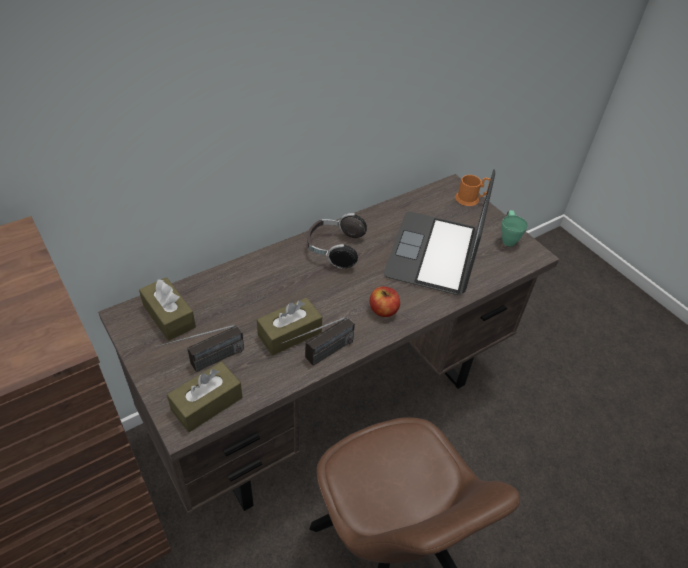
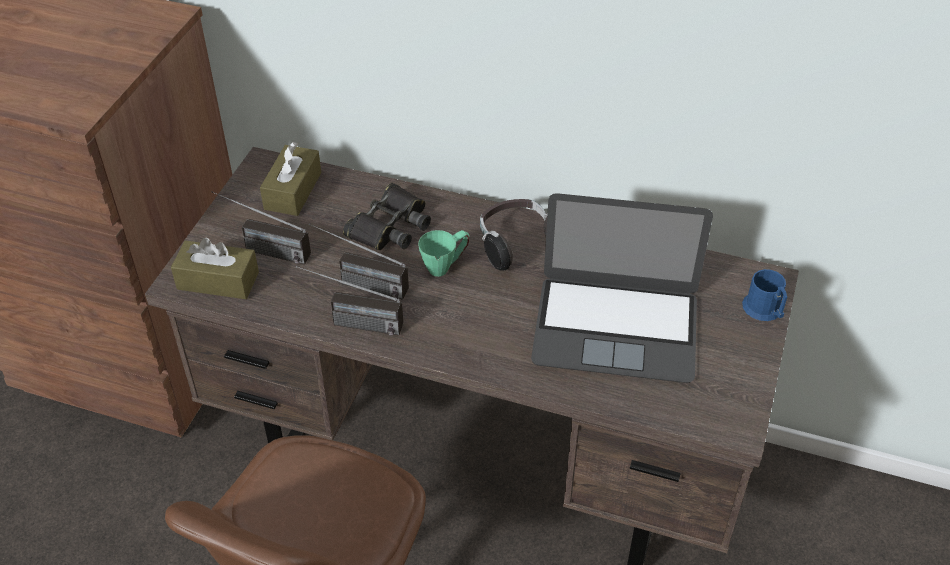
camera: 55 degrees right, 0 degrees up
(257, 290) = (390, 226): none -> black binoculars
(289, 334) = (357, 283): brown tissue box -> radio
(383, 310) = (469, 335): apple -> none
(434, 253) = (616, 328): laptop -> laptop turned 150 degrees counterclockwise
(470, 199) = (765, 310): orange mug -> blue mug
(507, 238) = (734, 384): green mug -> green mug (445, 266)

